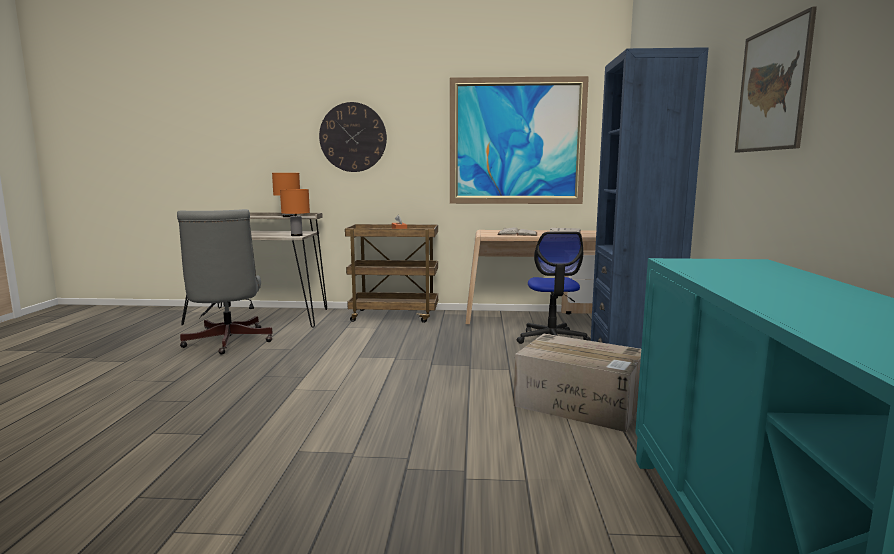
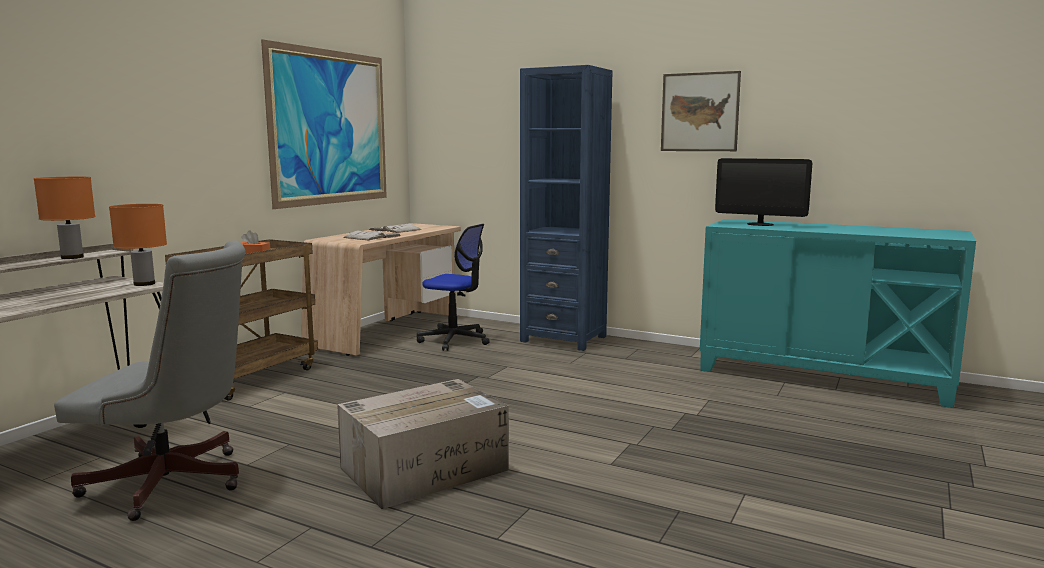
camera: 65 degrees left, 0 degrees up
(353, 137) = (143, 115): wall clock -> none
(581, 403) = (603, 362): cardboard box -> cardboard box (426, 468)
(738, 270) = (760, 224): none -> monitor

